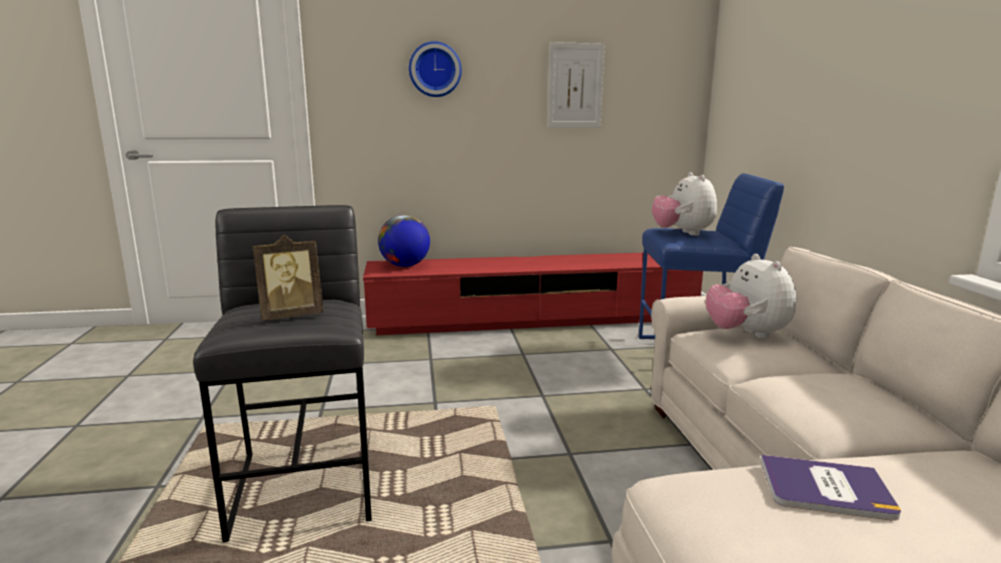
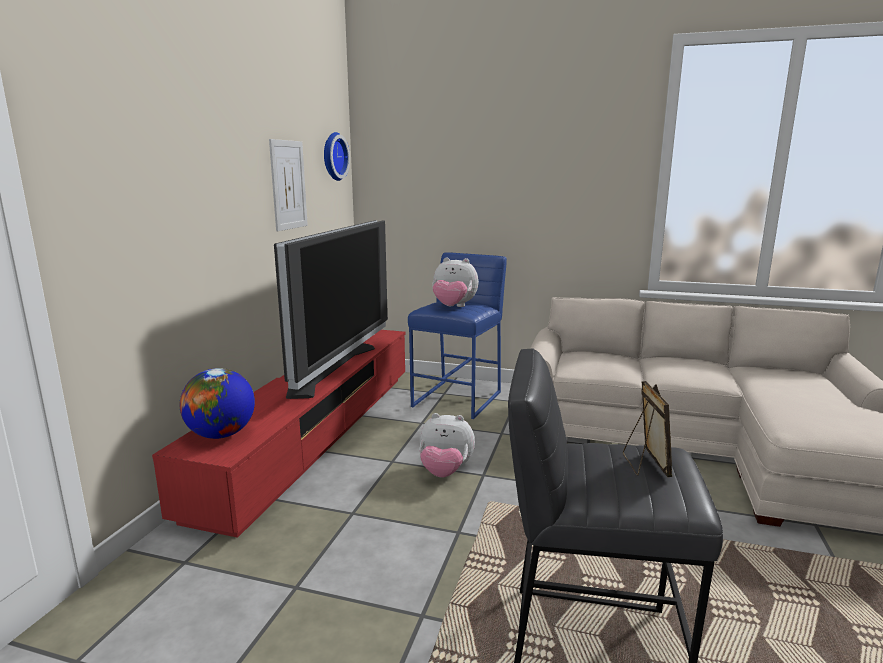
camera: 65 degrees left, 0 degrees up
(435, 69) = (183, 171): wall clock -> wall clock (333, 156)
(560, 264) = (334, 368): none -> television
(746, 334) = (590, 359): plush toy -> plush toy (445, 472)
(826, 488) = (790, 399): book -> none

